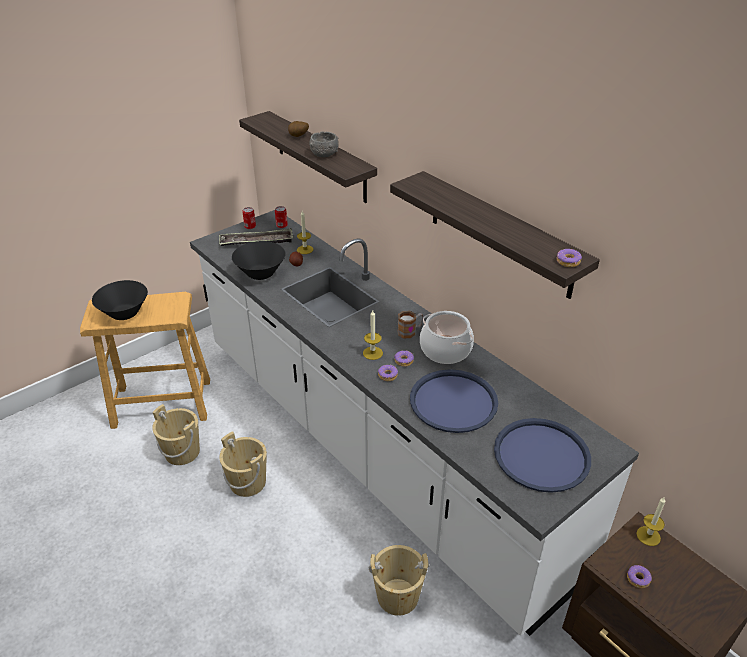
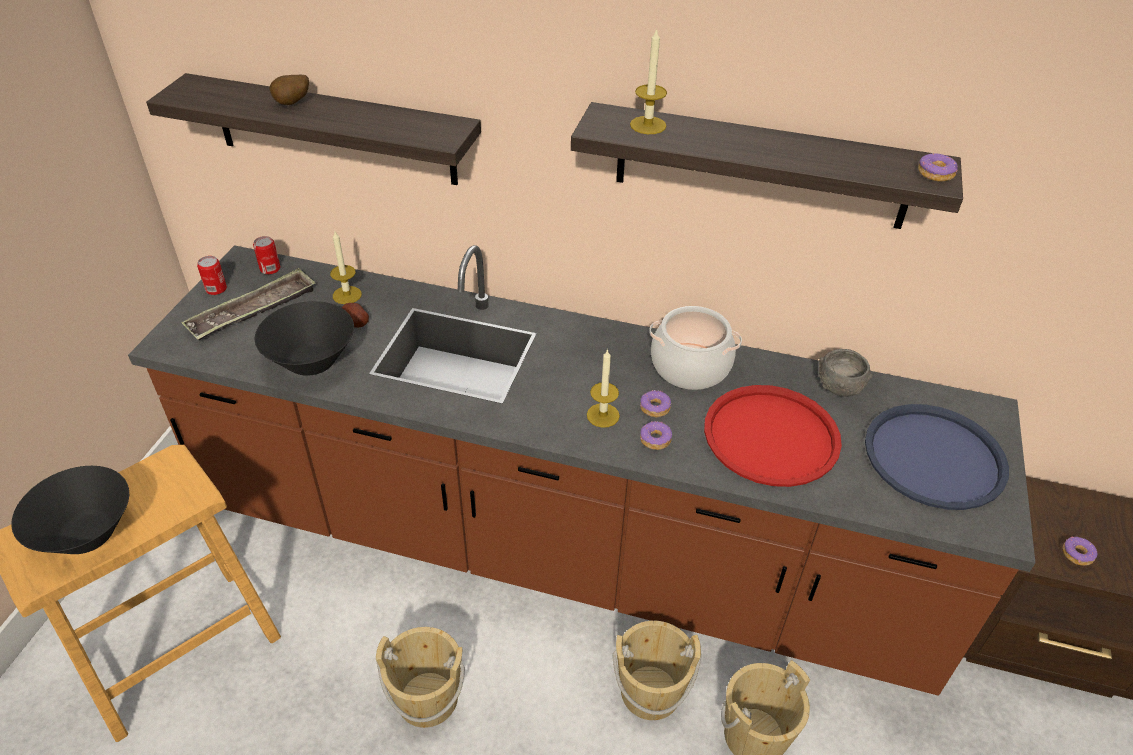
camera: 35 degrees left, 5 degrees up
(182, 452) = (282, 710): beige bucket -> beige bucket (650, 691)
(324, 154) = (371, 120): grey bowl -> grey bowl (839, 385)
(373, 448) = (562, 549): white counter -> brown counter
(410, 331) = (620, 360): mug -> none
(453, 402) = (771, 436): blue tray -> red tray
(648, 536) = (1039, 496): candle -> candle (648, 125)

